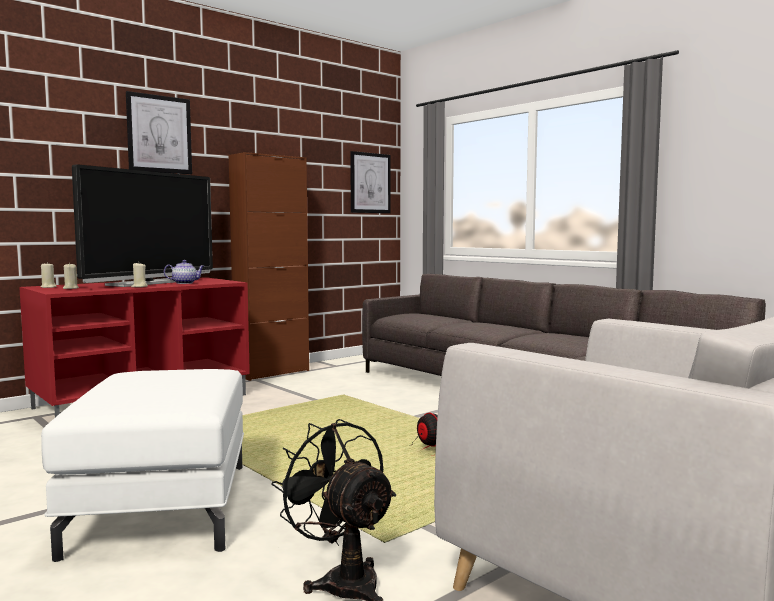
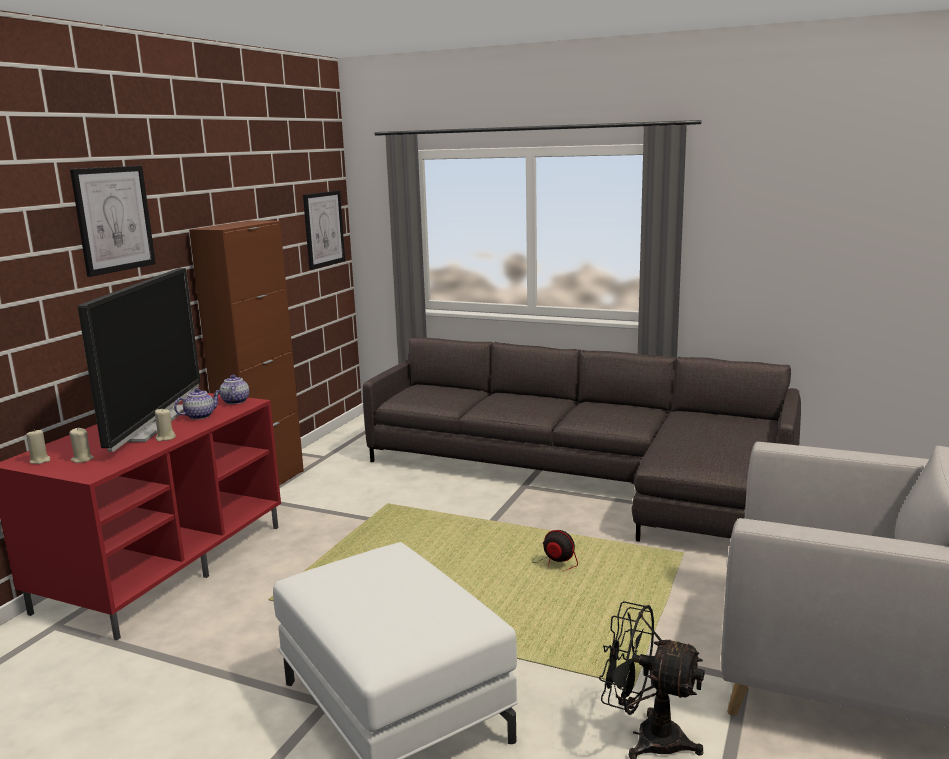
camera: 25 degrees left, 10 degrees up
(223, 281) = (235, 401): none -> teapot

